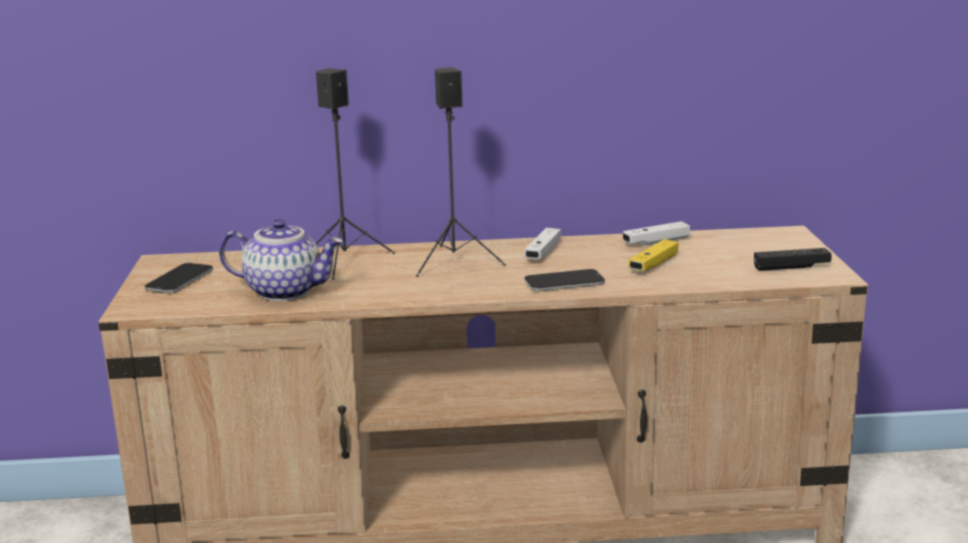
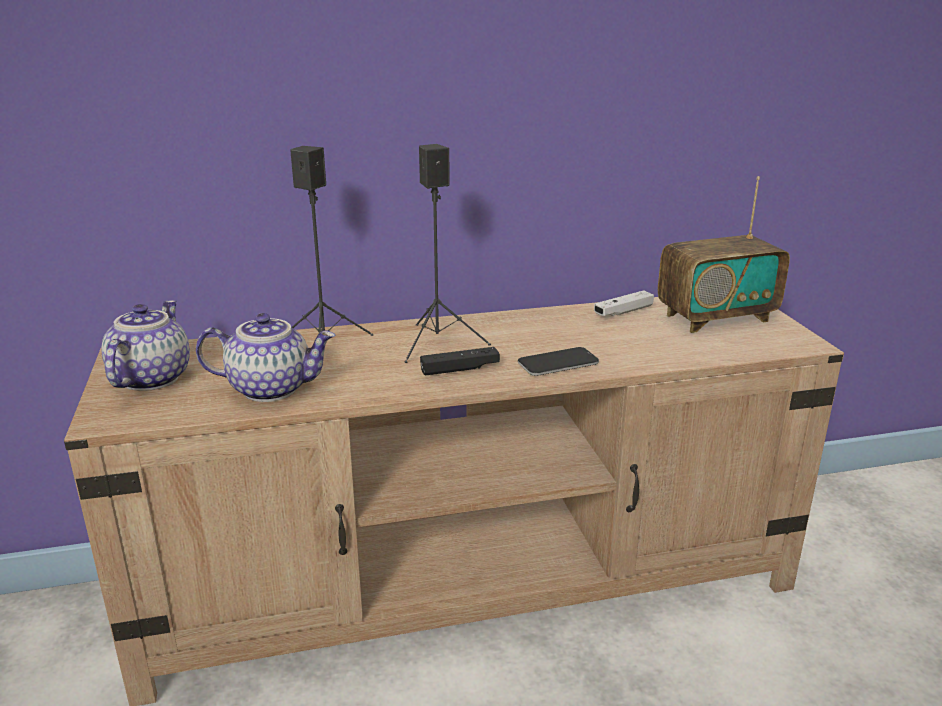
camera: 10 degrees left, 5 degrees up
(179, 280) = (150, 378): phone -> teapot
(543, 252) = (521, 328): white game controller -> none
(653, 264) = (634, 338): yellow game controller -> none
(751, 250) = (716, 318): none -> radio
(791, 267) = (764, 336): black game controller -> black game controller (460, 369)

